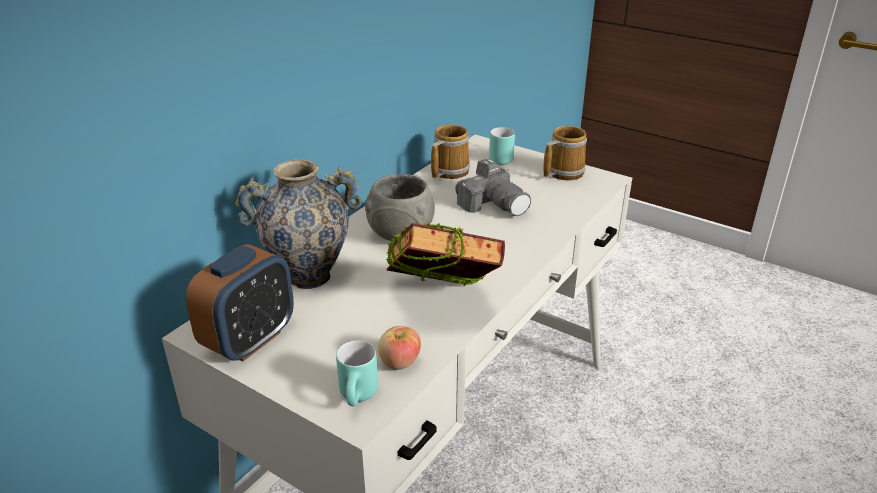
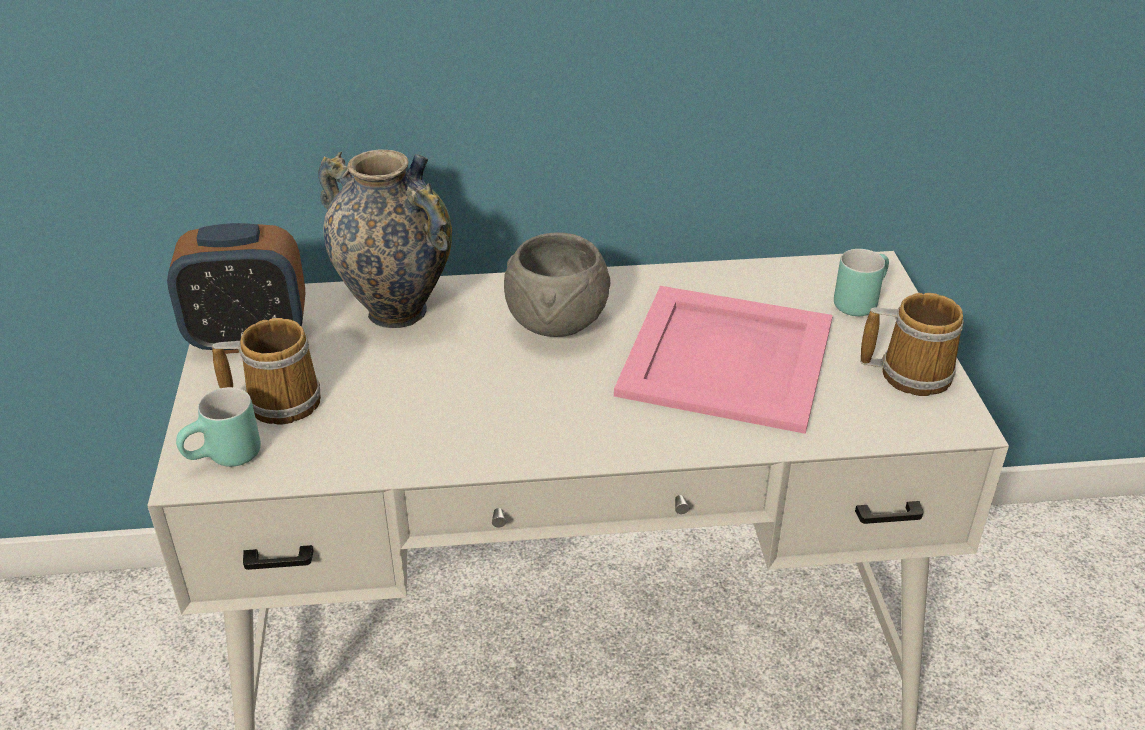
camera: 50 degrees right, 5 degrees up
(399, 362) = (309, 455): apple -> none
(441, 305) = (449, 430): book -> none
(448, 171) = (757, 281): mug -> mug (279, 400)
(493, 204) = (729, 357): camera -> pink tray

